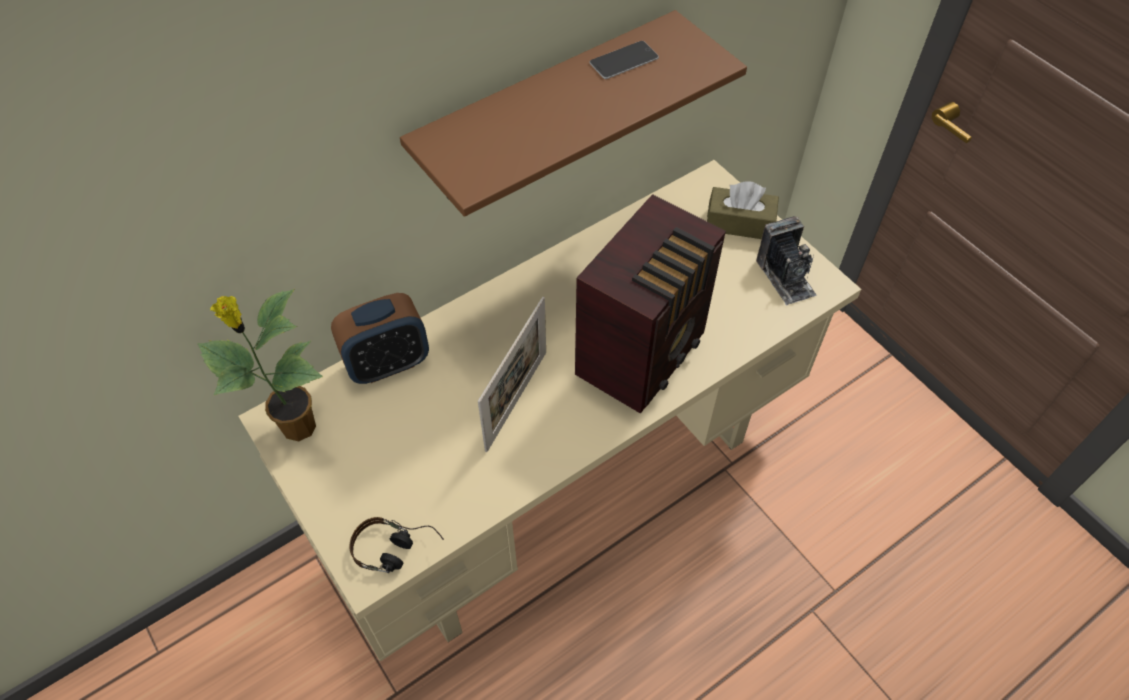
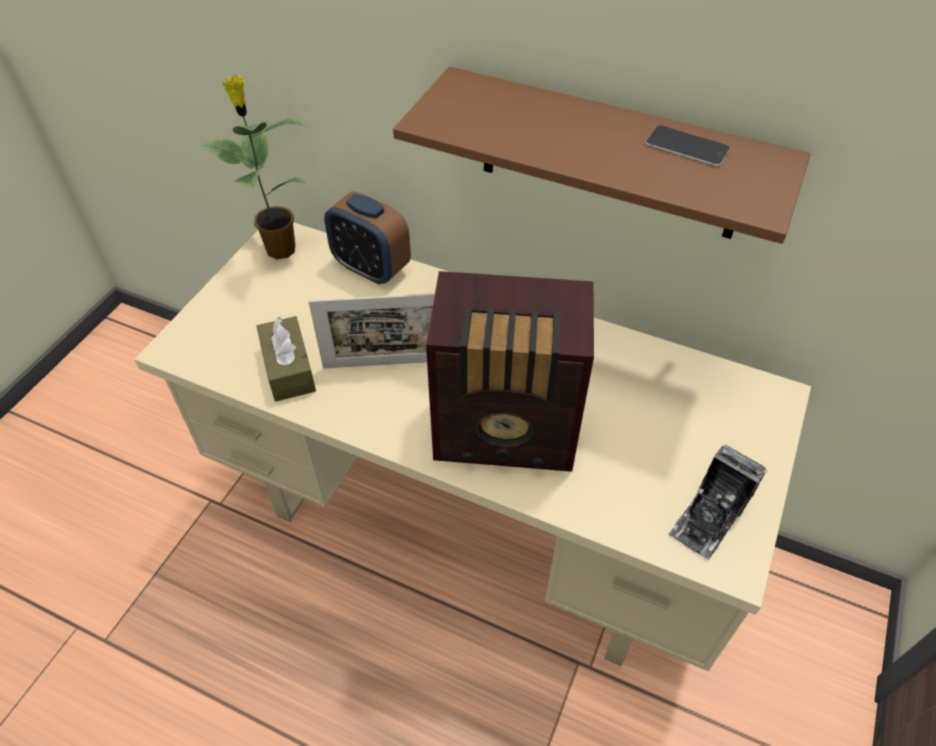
camera: 60 degrees right, 5 degrees down
(398, 551) = (200, 357): headphones -> none
(739, 223) = (744, 445): brown tissue box -> brown tissue box (288, 368)

